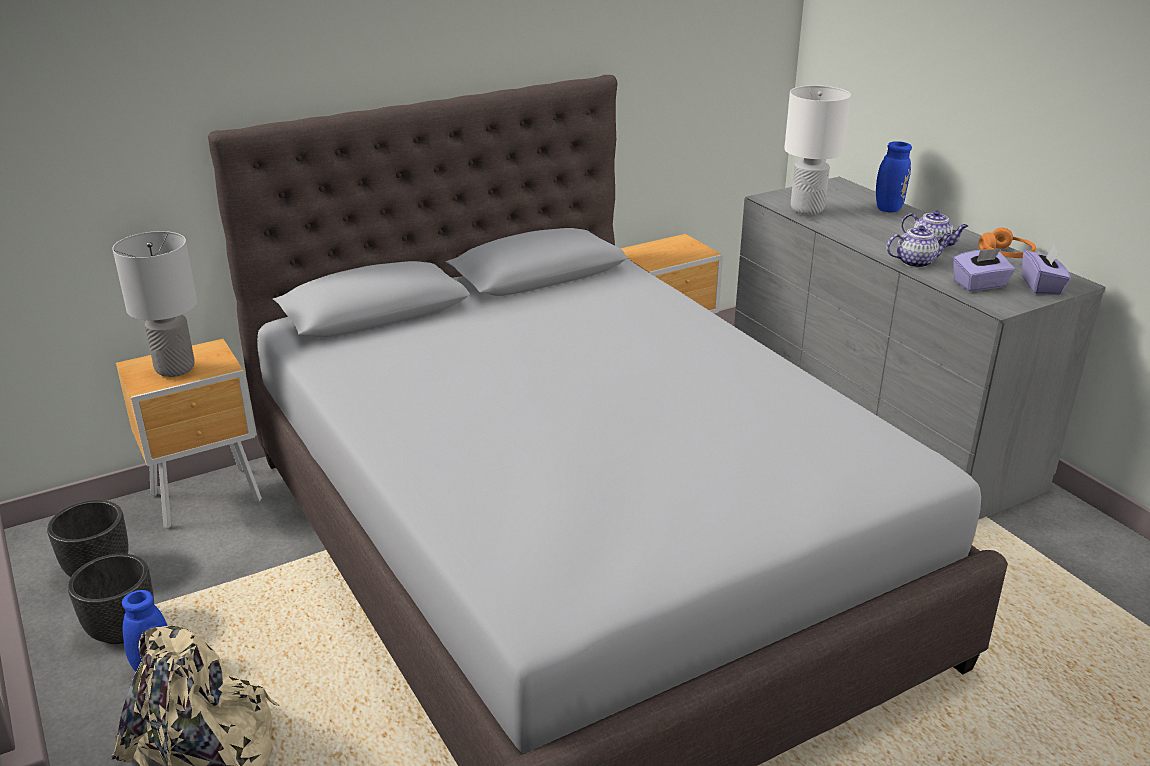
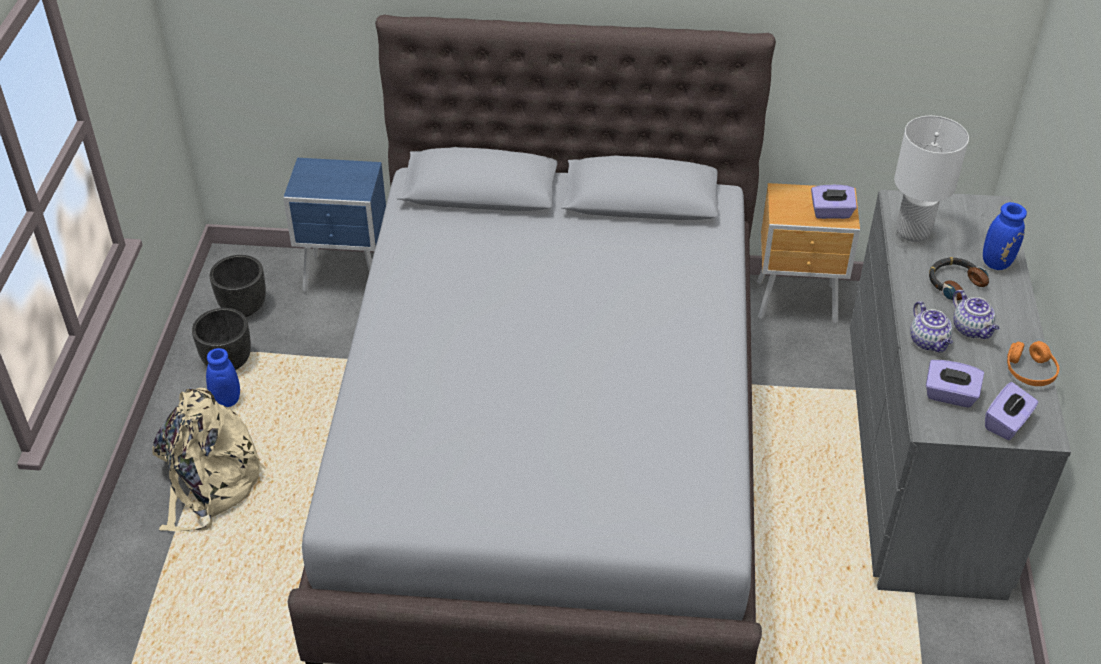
camera: 35 degrees right, 15 degrees up
(175, 371) = (326, 183): grey table lamp -> none
(209, 498) = (348, 277): brown nightstand -> blue nightstand
(688, 251) = (831, 212): none -> purple tissue box
(878, 227) = (954, 282): none -> headphones
(916, 262) = (929, 342): teapot -> teapot turned 45 degrees clockwise

